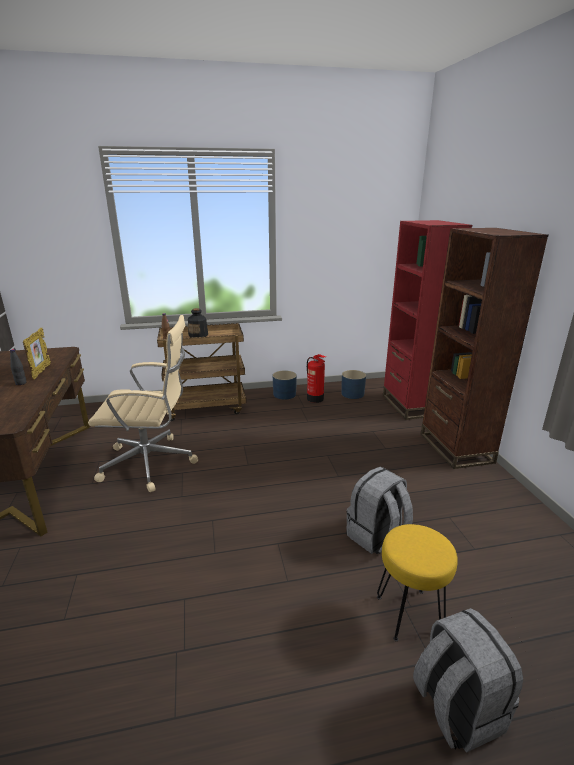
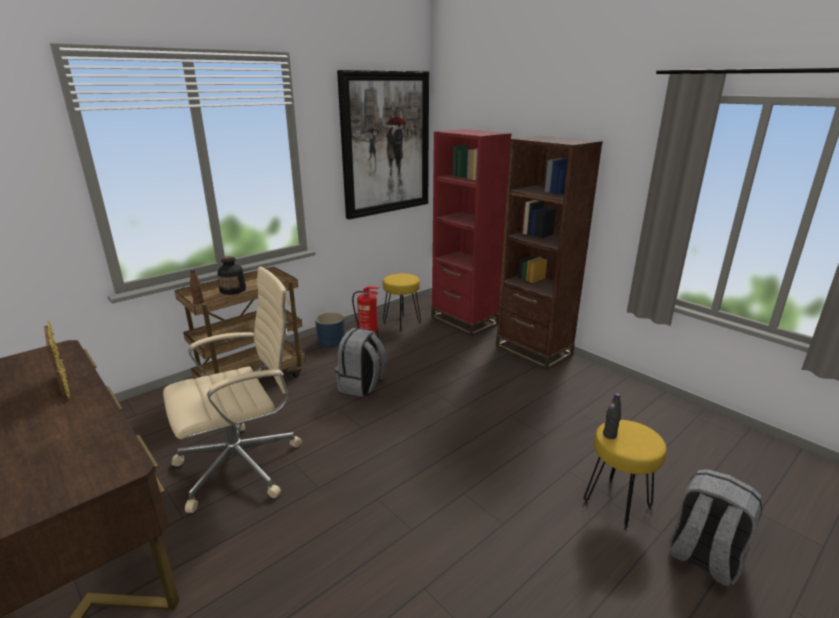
camera: 30 degrees left, 0 degrees up
(21, 383) = (54, 409): black bottle -> black bottle (609, 435)
(352, 394) = (401, 323): blue planter -> yellow stool
(363, 231) = (386, 144): none -> picture
(376, 536) = (539, 451): grey backpack -> grey backpack (362, 386)

